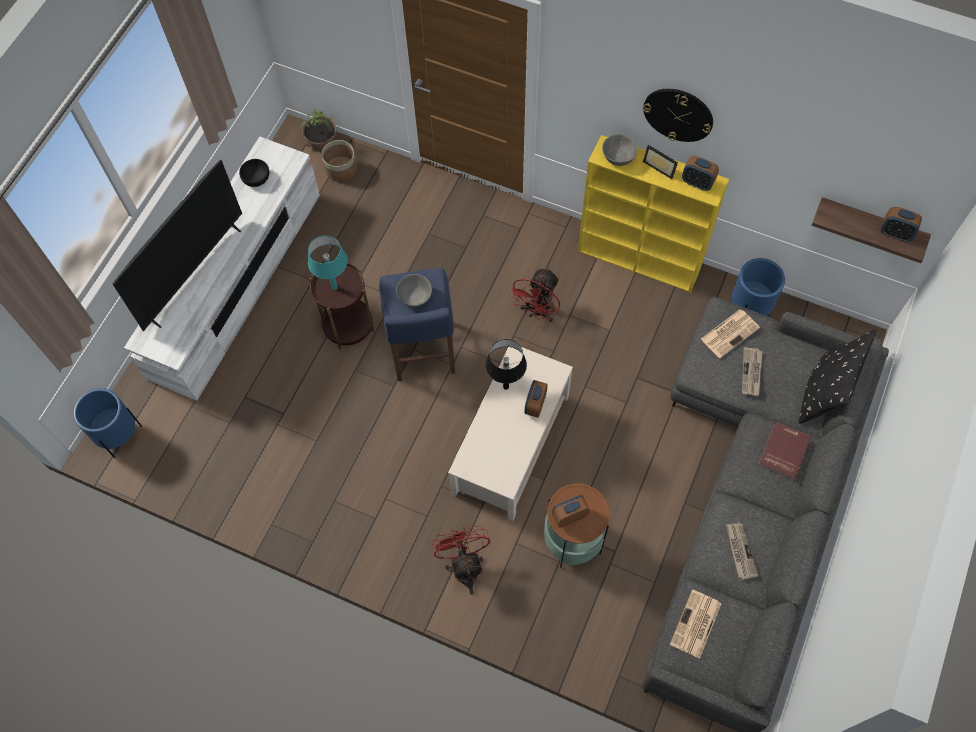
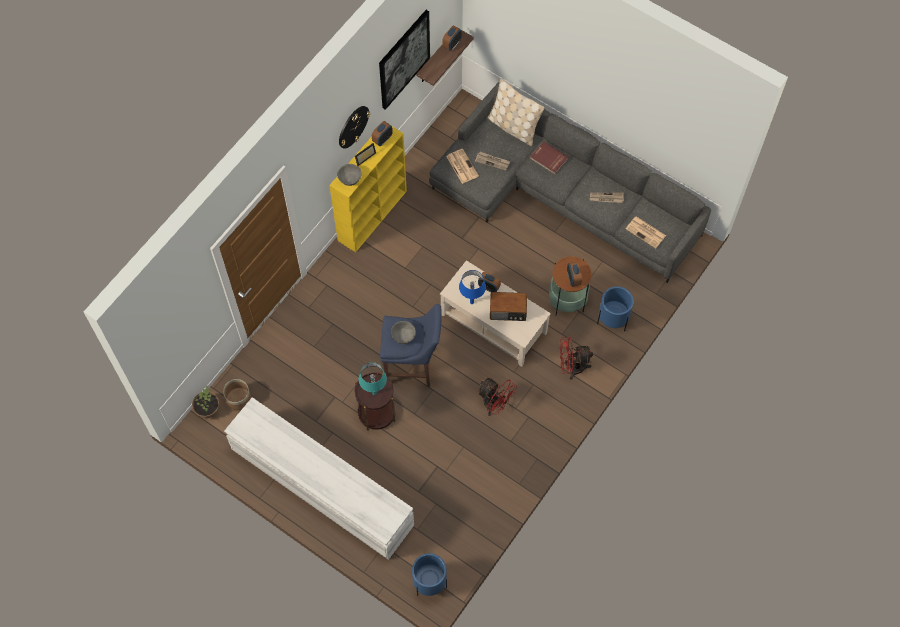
camera: 80 degrees left, 0 degrees up
(194, 274) = (336, 489): television -> none
(256, 178) = (262, 436): black bowl -> none
(502, 438) = (508, 311): none -> radio
(505, 386) = (471, 302): black table lamp -> blue table lamp
(537, 312) = (397, 288): red fan -> red fan (494, 404)
(748, 309) = (428, 161): blue planter -> blue planter (612, 320)
(811, 143) = (403, 59): none -> picture
(823, 392) = (513, 127): black pillow -> beige pillow

